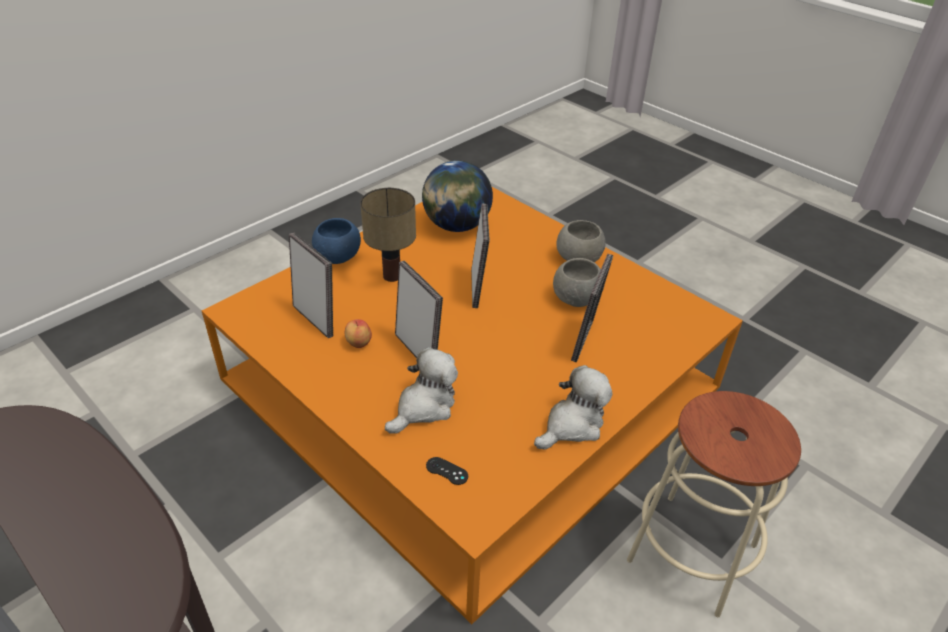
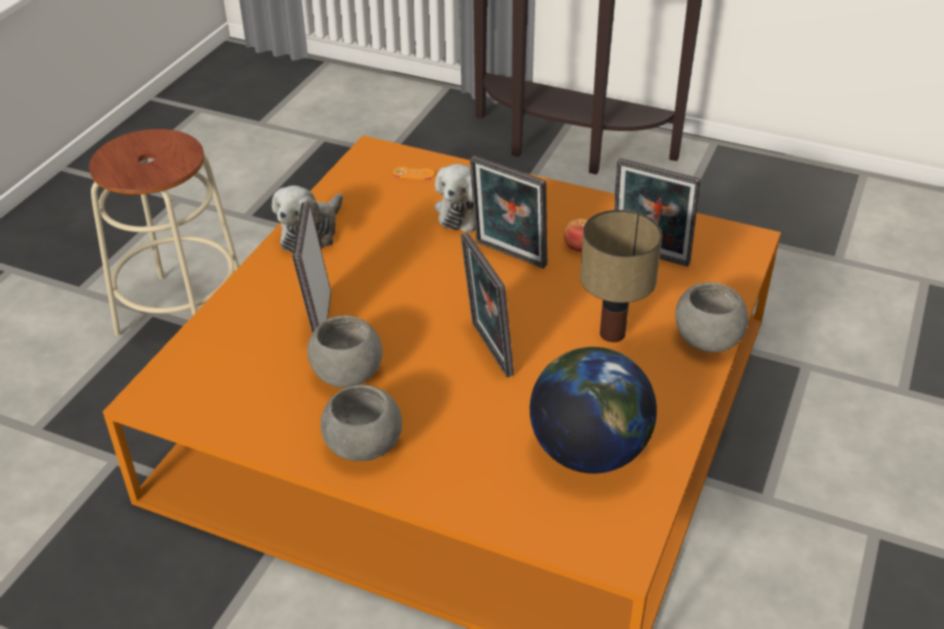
camera: 160 degrees right, 0 degrees up
(339, 257) = (706, 340): blue bowl -> grey bowl
(447, 471) = (413, 173): black game controller -> orange game controller

